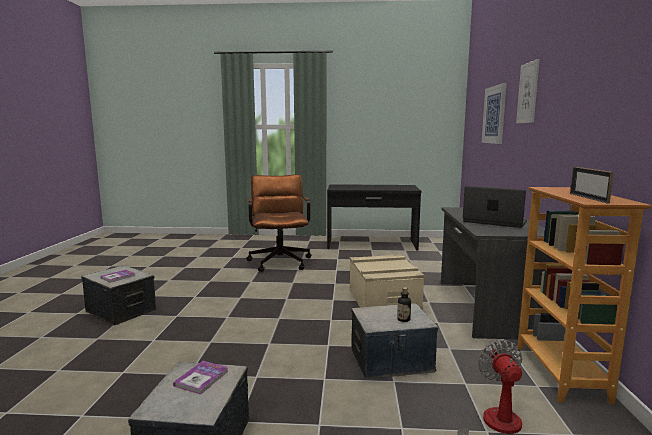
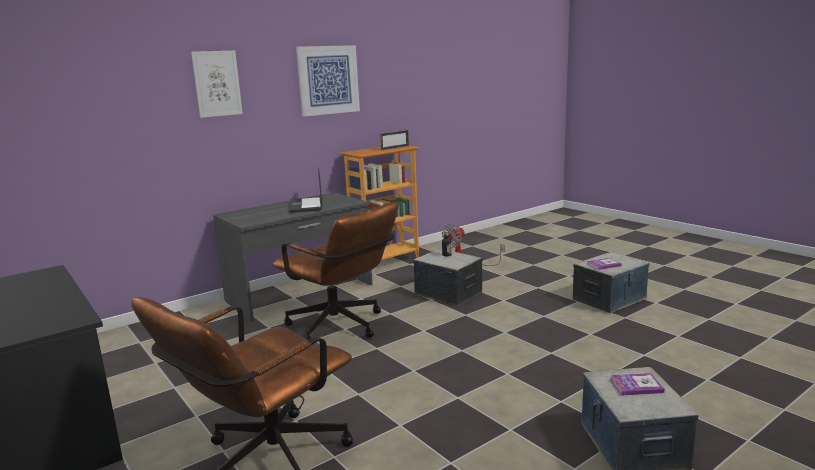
camera: 130 degrees left, 5 degrees up
(383, 300) = (341, 328): beige storage box -> brown office chair
(494, 115) = (105, 111): picture -> picture (328, 80)

